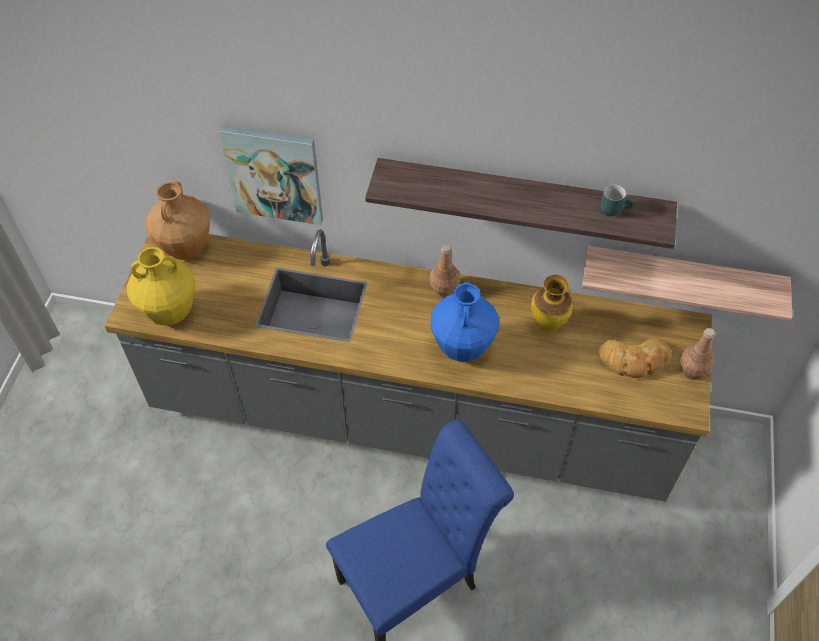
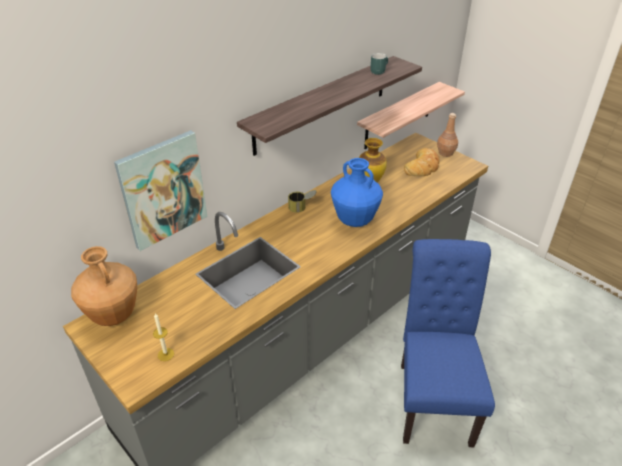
camera: 55 degrees left, 15 degrees down
(170, 312) = (165, 354): yellow vase -> candle
(443, 289) = (302, 208): brown bottle -> can

